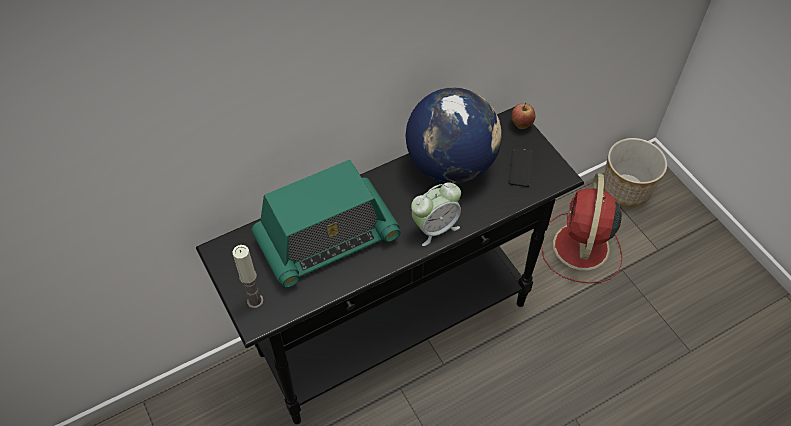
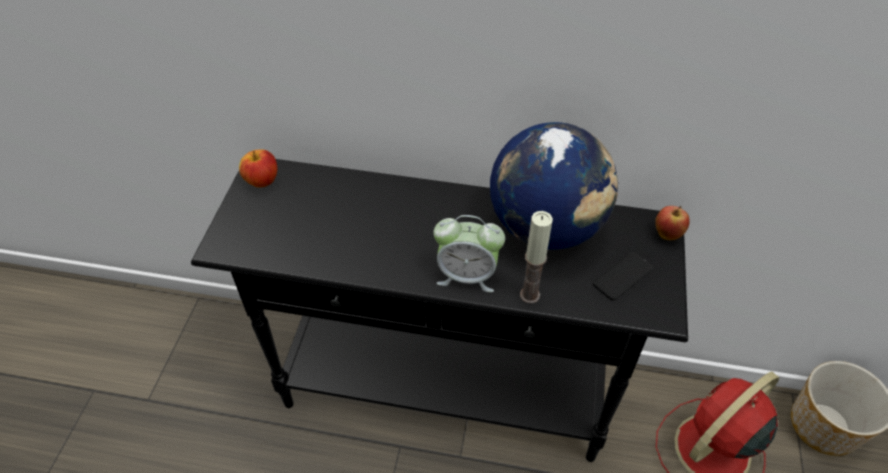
camera: 40 degrees right, 5 degrees down
(232, 257) = (262, 181): none -> apple
(255, 301) = (239, 229): candle -> candle (529, 295)
(327, 238) = (356, 218): radio -> none

